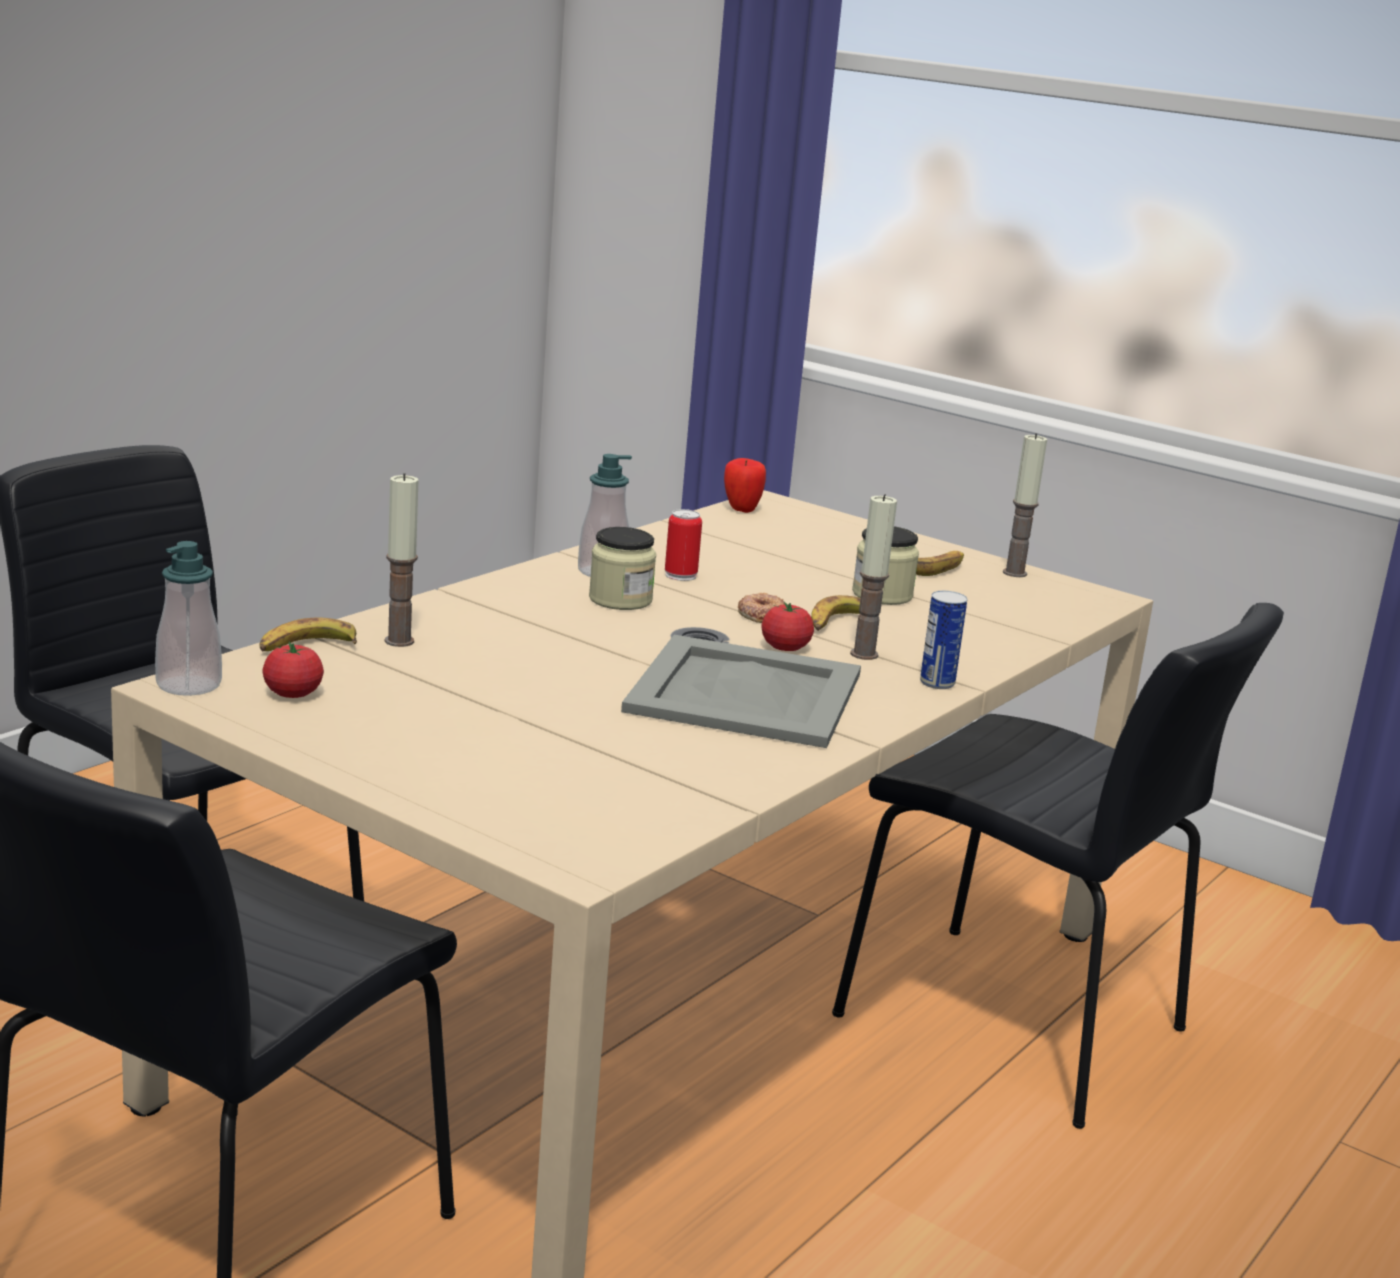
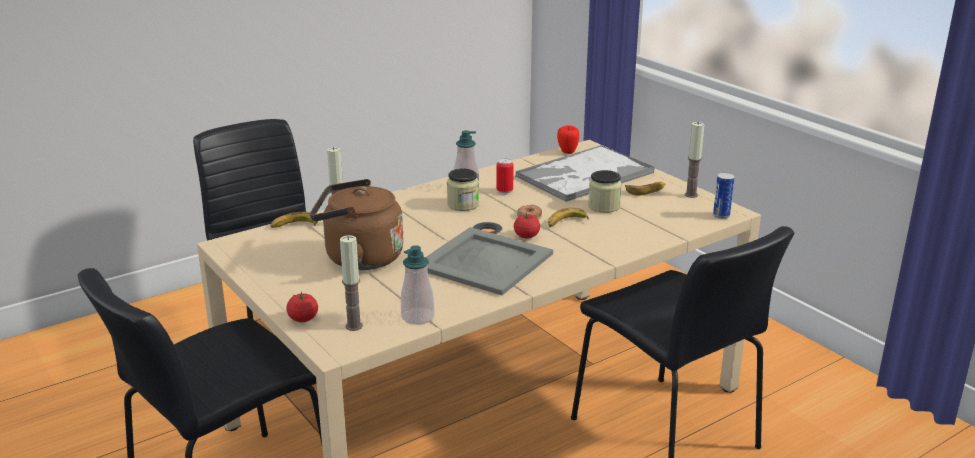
camera: 20 degrees right, 5 degrees up
(189, 685) = (229, 244): soap dispenser -> soap dispenser (417, 317)
(293, 694) = (271, 250): tomato -> tomato (303, 319)
(491, 699) = (358, 258): none -> brown kettle
(803, 546) = (584, 175): none -> tray
(864, 654) = (565, 242): candle -> candle (354, 326)
(937, 683) = (591, 261): can -> can (721, 215)

